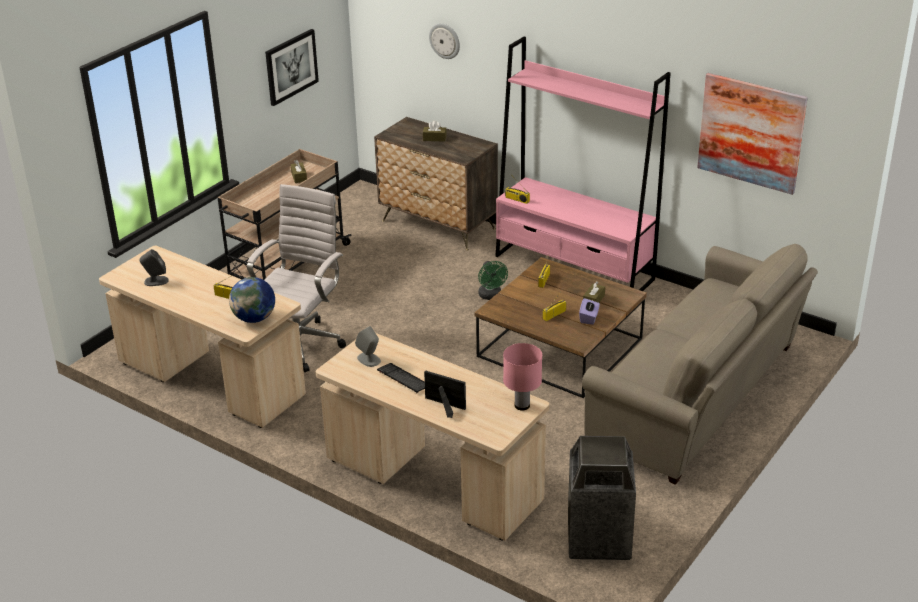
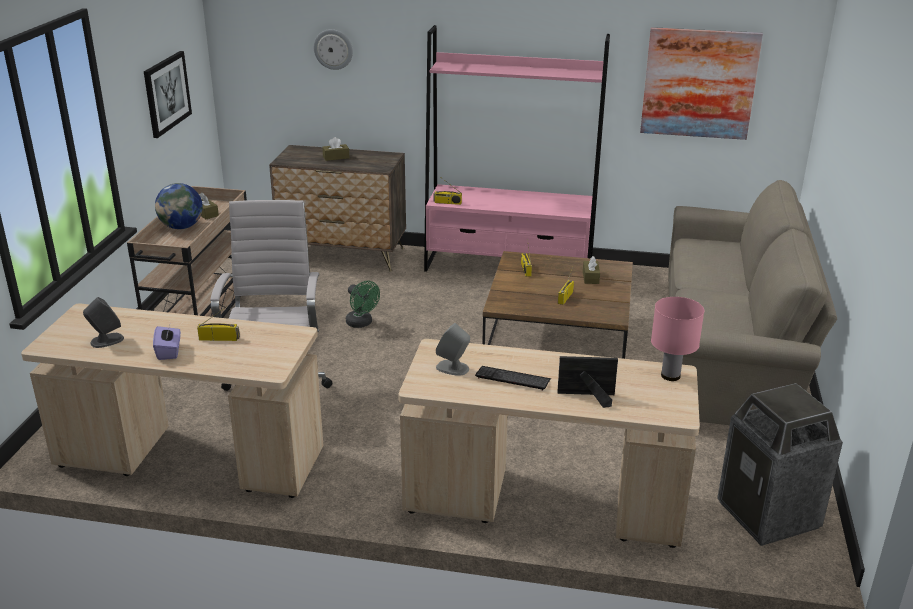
camera: 25 degrees left, 5 degrees down
(254, 318) = (272, 355): globe -> globe (182, 227)
(491, 296) = (449, 306): green fan -> green fan (362, 323)
(589, 318) = (602, 293): purple tissue box -> purple tissue box (169, 352)

